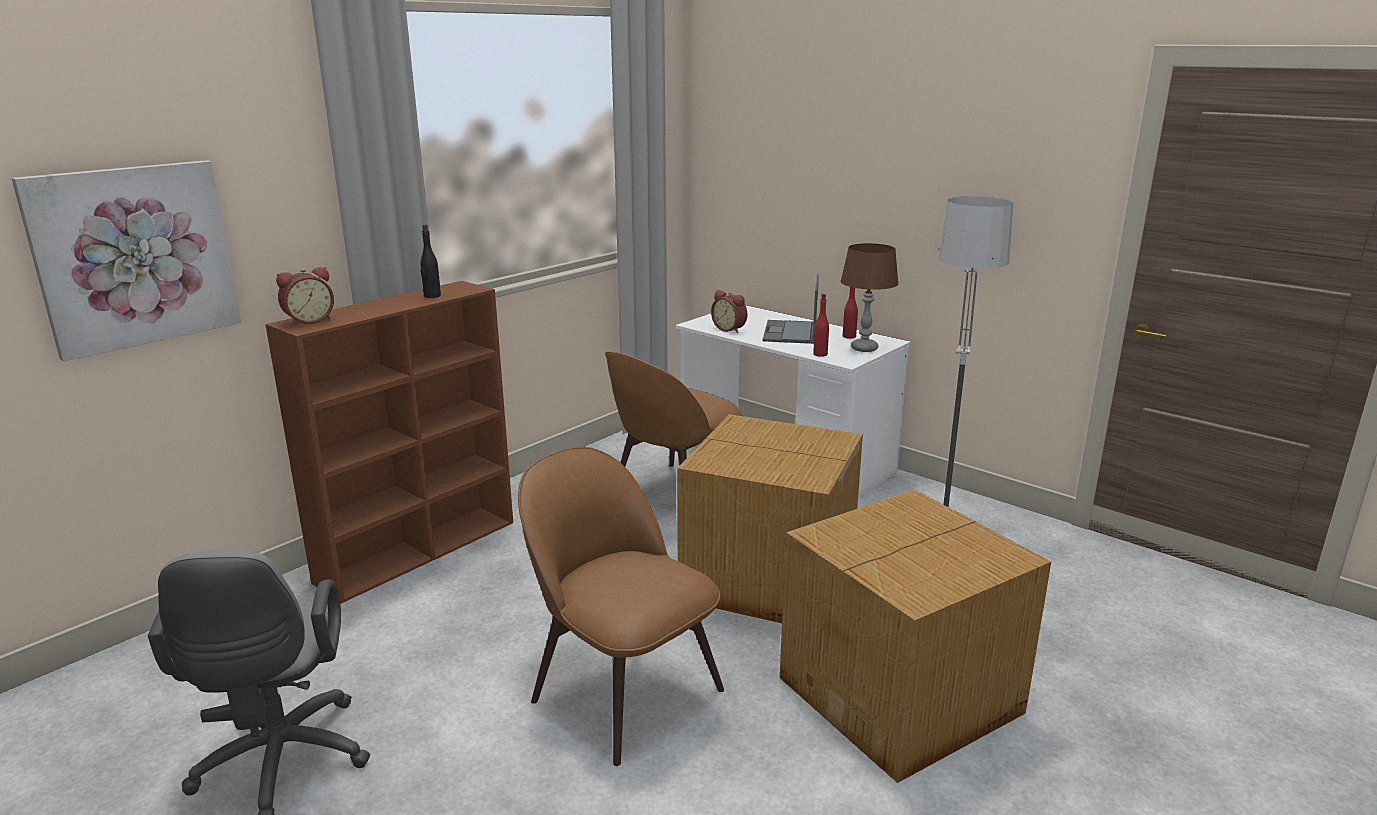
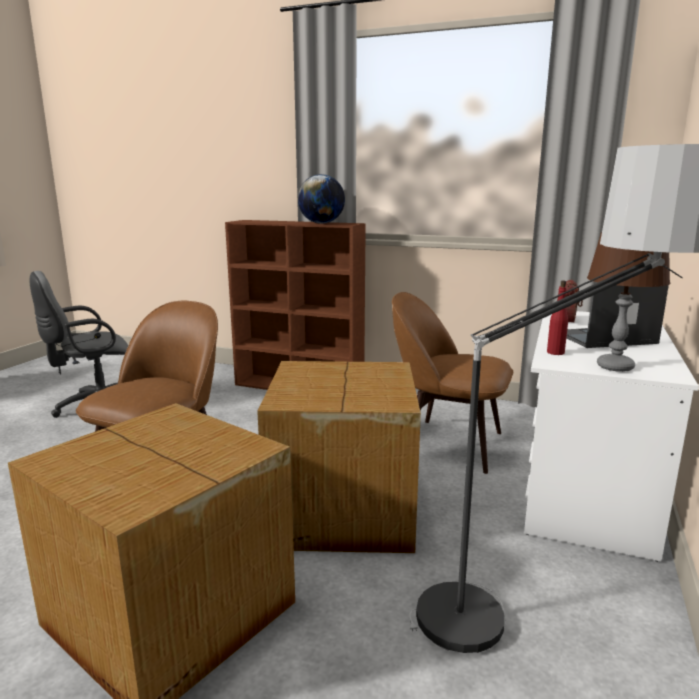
camera: 70 degrees right, 5 degrees down
(134, 256) = (212, 176): picture -> none
(308, 320) = (252, 220): alarm clock -> none
(432, 296) = (321, 223): black bottle -> globe
(849, 336) = (645, 358): red bottle -> none

